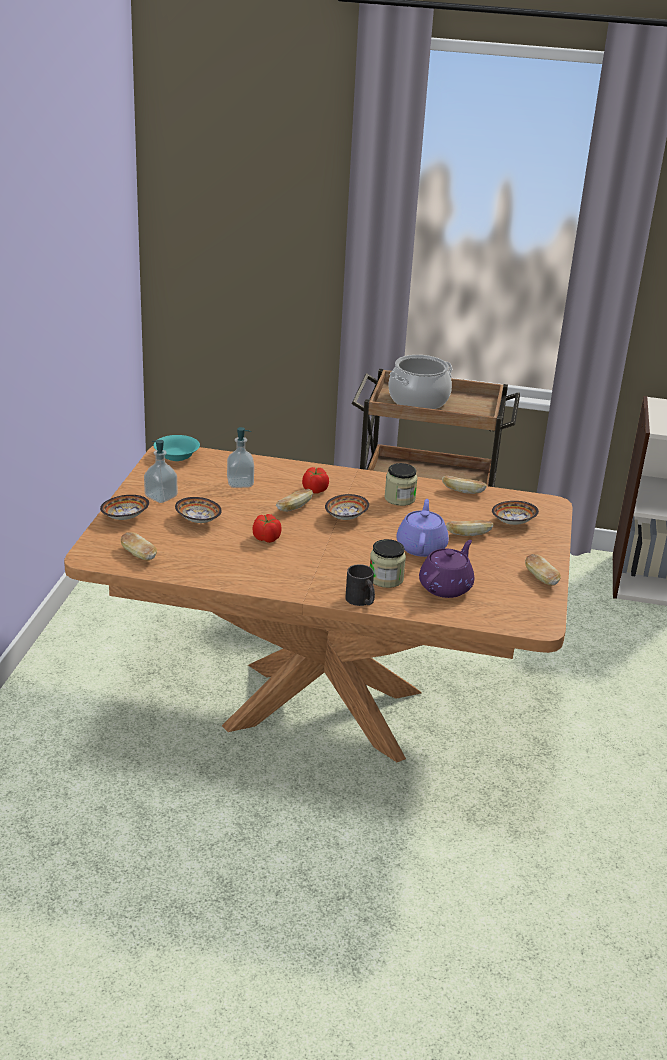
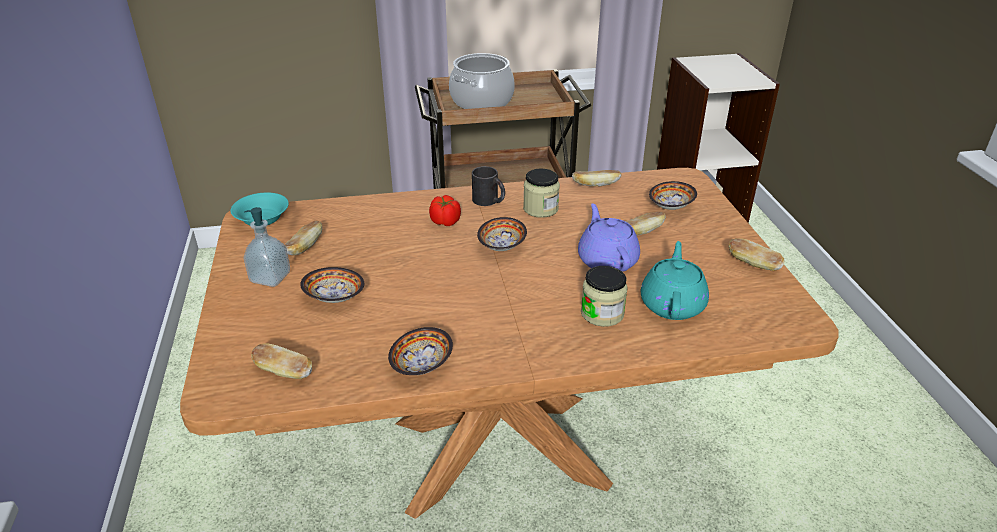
camera: 20 degrees left, 5 degrees up
(126, 517) = (240, 319): bowl -> bowl (423, 364)
(240, 483) = (356, 235): soap dispenser -> none
(266, 538) = (432, 299): tomato -> none
(294, 508) = (437, 250): bread -> bread (305, 247)
(361, 601) = (599, 354): black mug -> black mug (489, 201)
(446, 587) = (672, 304): purple teapot -> turquoise teapot

